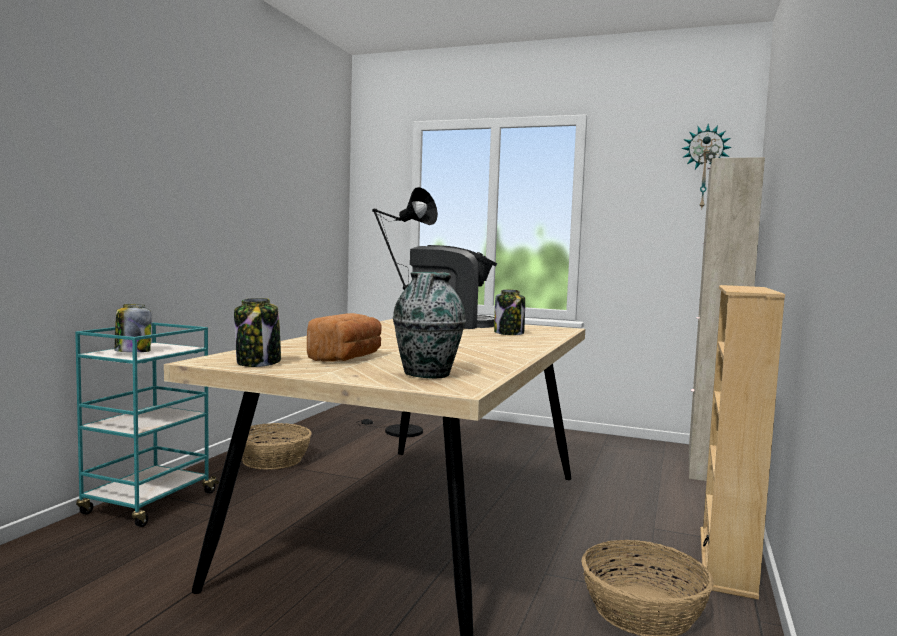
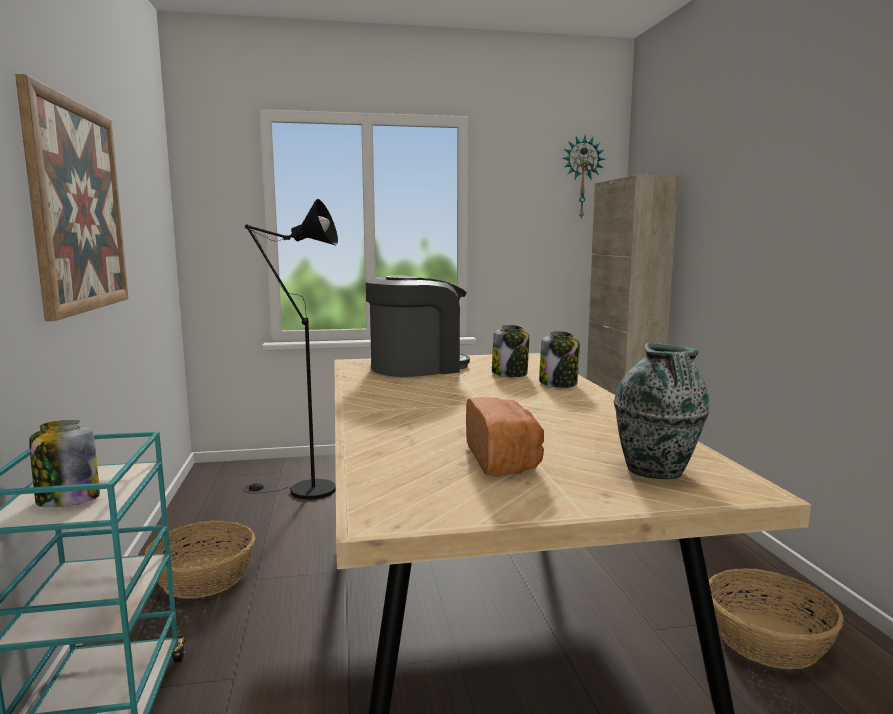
camera: 30 degrees left, 5 degrees up
(222, 188) = (78, 207): none -> picture
(258, 363) = (448, 501): jar -> jar (559, 384)
(727, 561) = (748, 559): beige bookcase -> none

